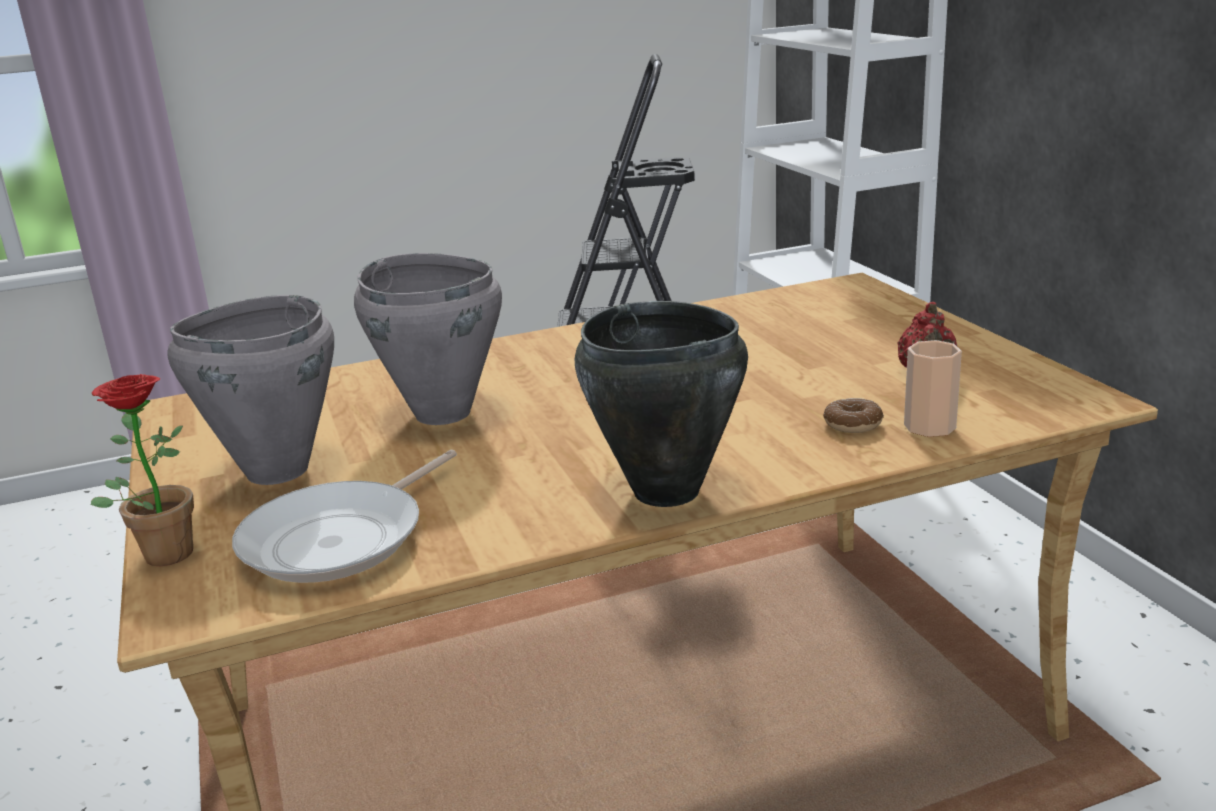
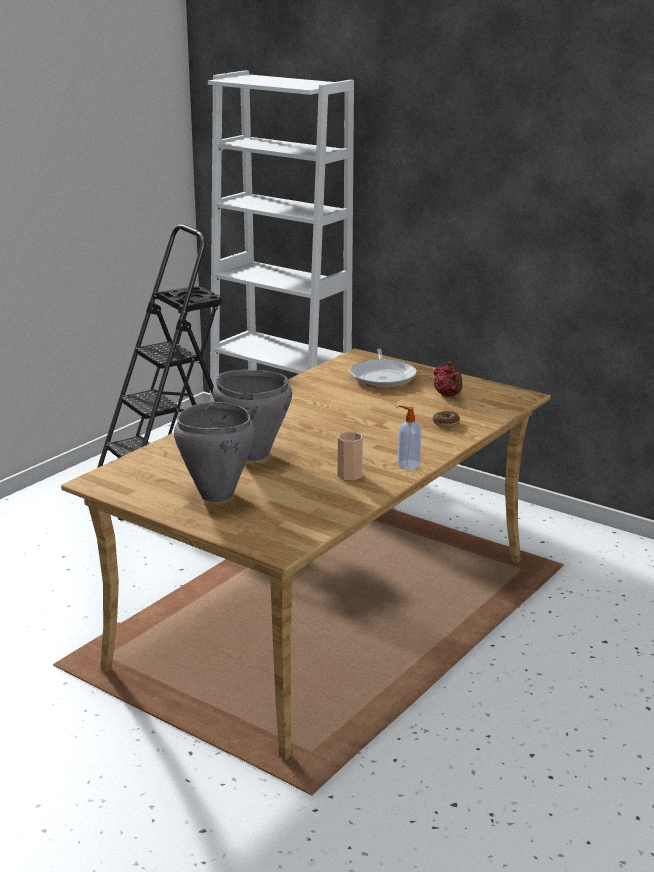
camera: 35 degrees left, 0 degrees up
(163, 551) = (227, 534): potted plant -> none
(341, 538) = (300, 511): frying pan -> frying pan (383, 377)
(665, 492) = (408, 464): black cooking pot -> soap dispenser
(929, 427) = (476, 418): cup -> cup (349, 475)

